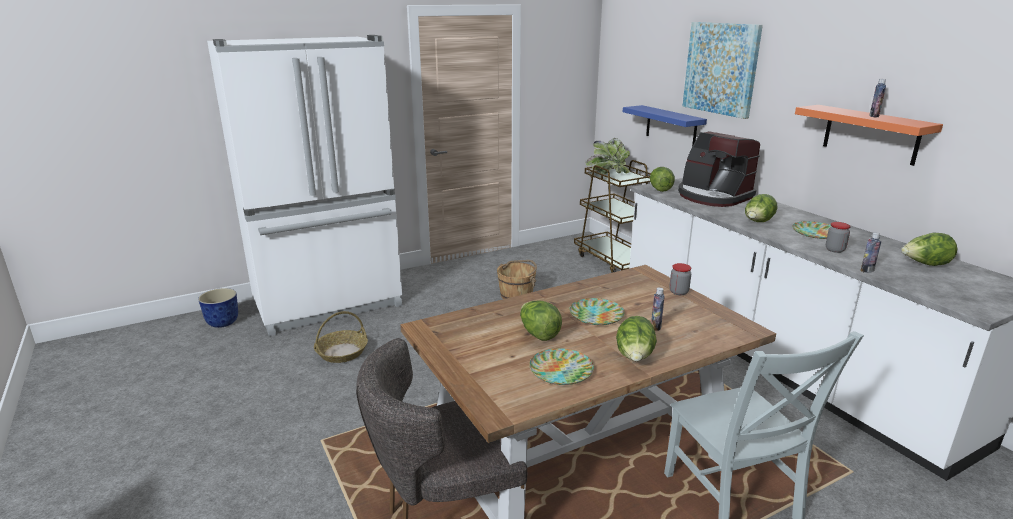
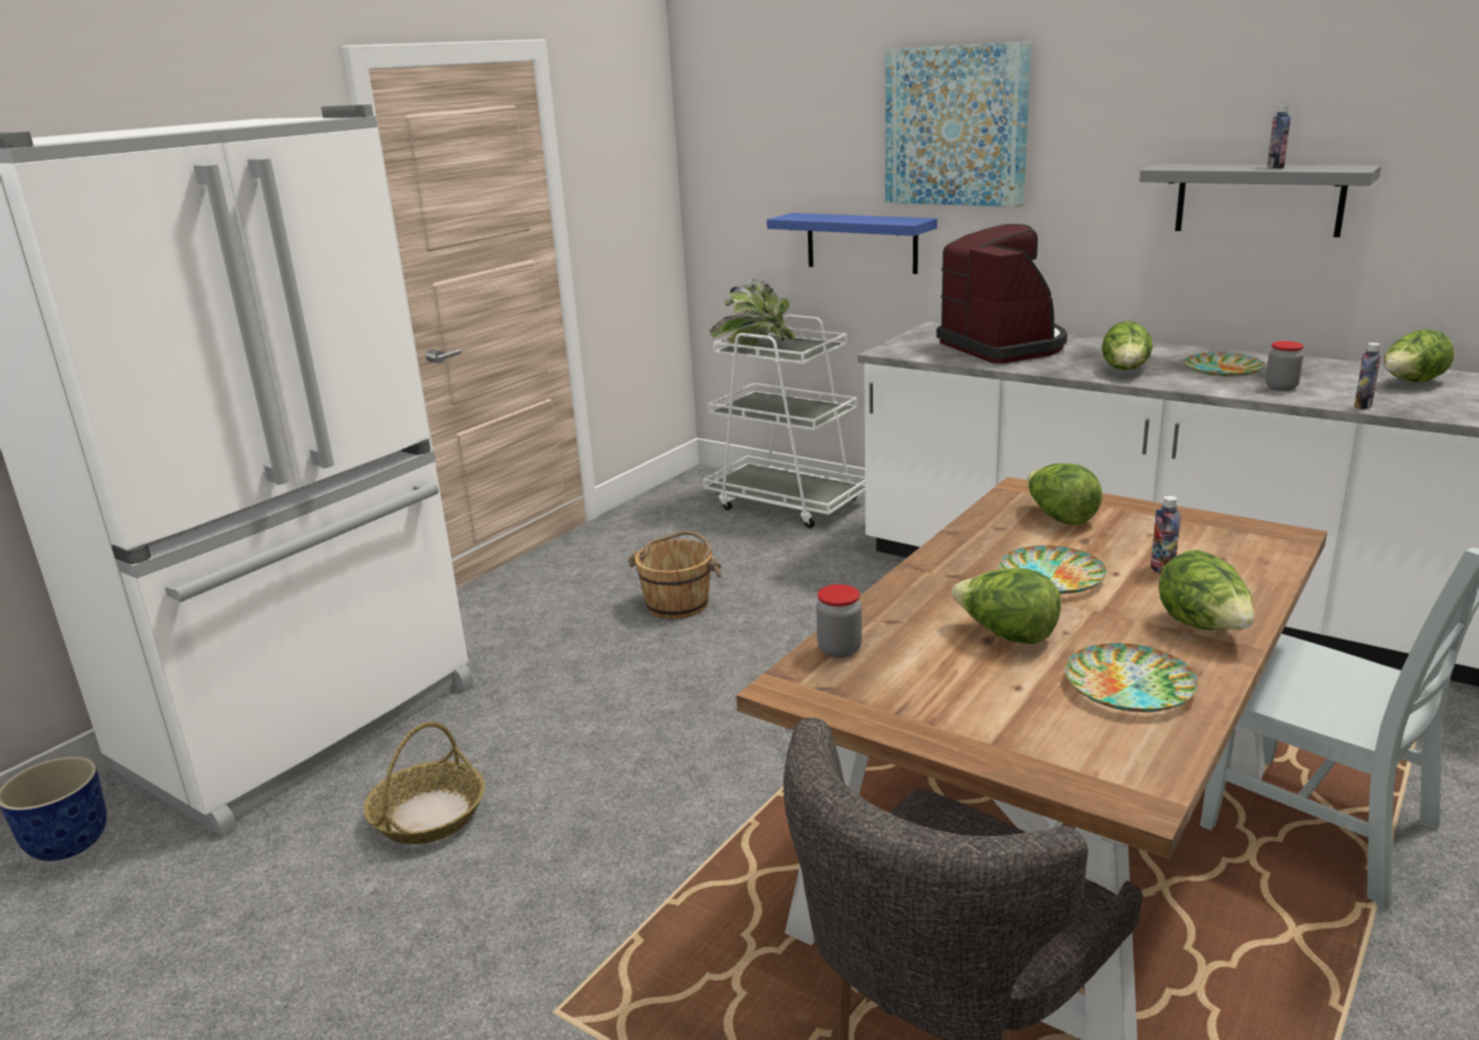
camera: 25 degrees left, 0 degrees up
(613, 260) = (787, 503): brown cart -> white cart
(660, 189) = (910, 350): lettuce -> lettuce (1060, 518)
(678, 292) = (1116, 506): jar -> jar (839, 649)
(713, 196) = (1004, 346): coffee machine -> coffee machine turned 135 degrees counterclockwise
(870, 134) = (1259, 199): orange shelf -> grey shelf

